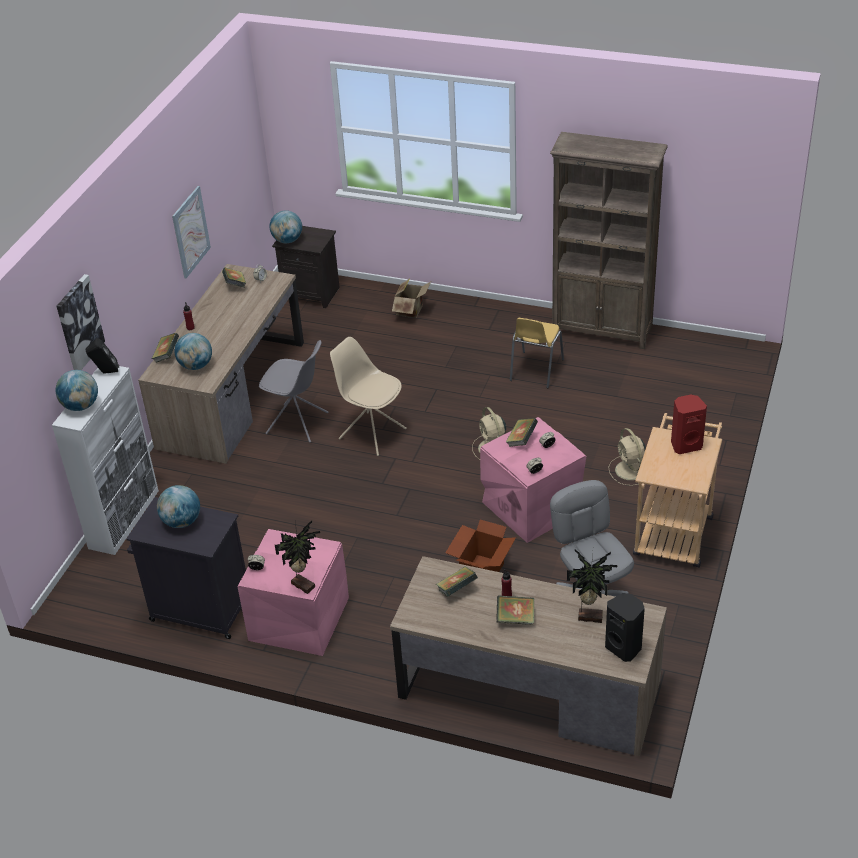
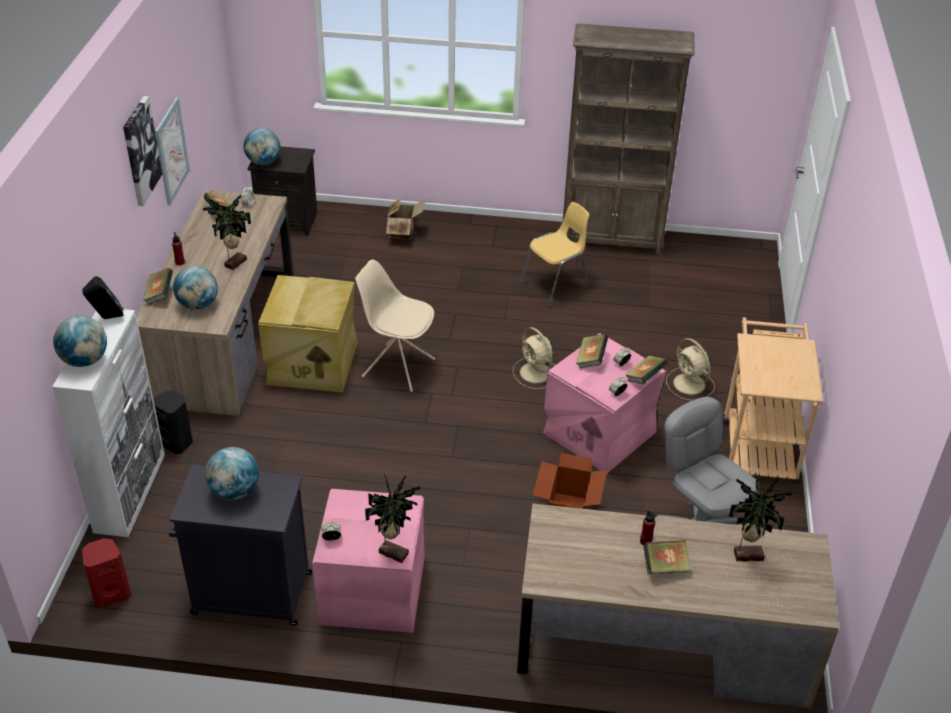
camera: 15 degrees left, 0 degrees up
(79, 323) = (72, 259): picture -> picture (140, 151)
(235, 331) = (234, 263): none -> potted plant
(298, 423) = (311, 363): grey chair -> beige storage box
(457, 589) = (586, 539): book -> book (644, 378)
(535, 370) = (555, 286): yellow chair -> yellow chair turned 135 degrees counterclockwise
(624, 647) = (799, 587): black speaker -> black speaker (177, 442)
(685, 445) = (780, 350): red speaker -> red speaker (111, 593)

